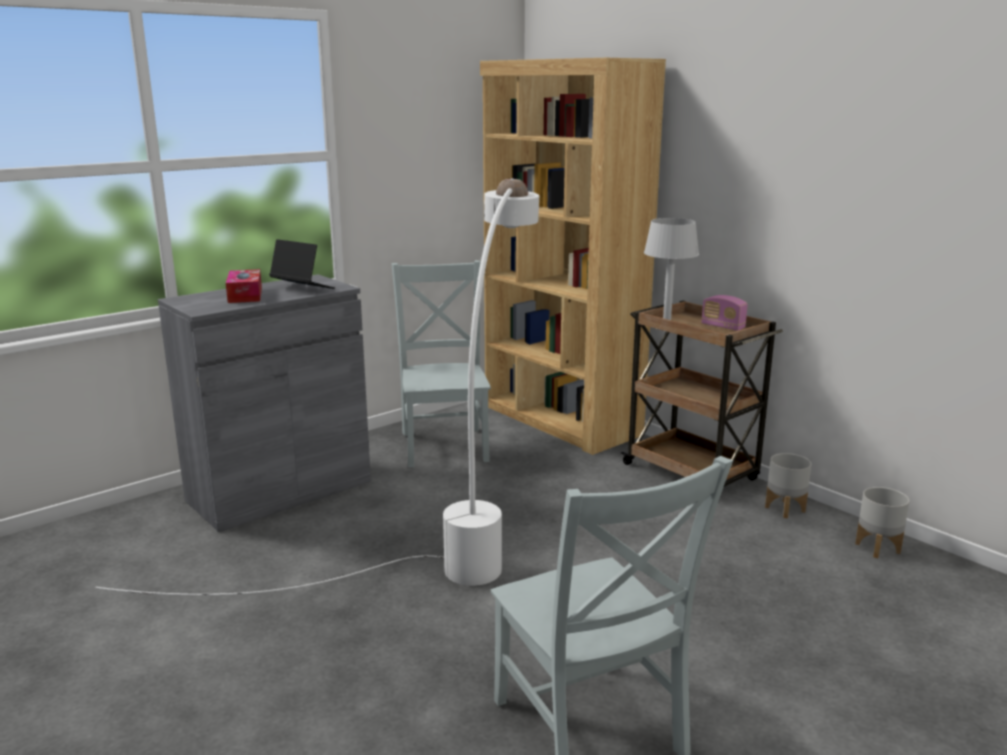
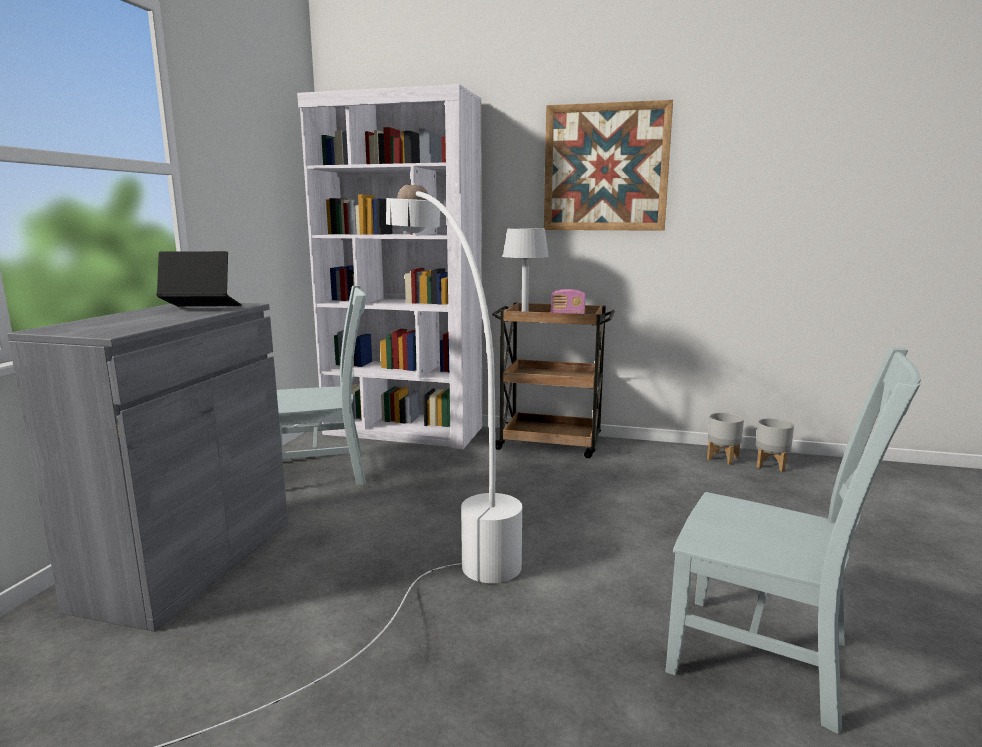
camera: 35 degrees left, 5 degrees down
(245, 295) = (139, 318): tissue box -> none
(445, 444) = (324, 472): grey chair -> grey chair turned 120 degrees clockwise
(560, 420) = (403, 431): brown bookcase -> white bookcase
(785, 509) = (640, 450): grey planter -> grey planter (771, 465)
(790, 151) = (605, 168): none -> picture

